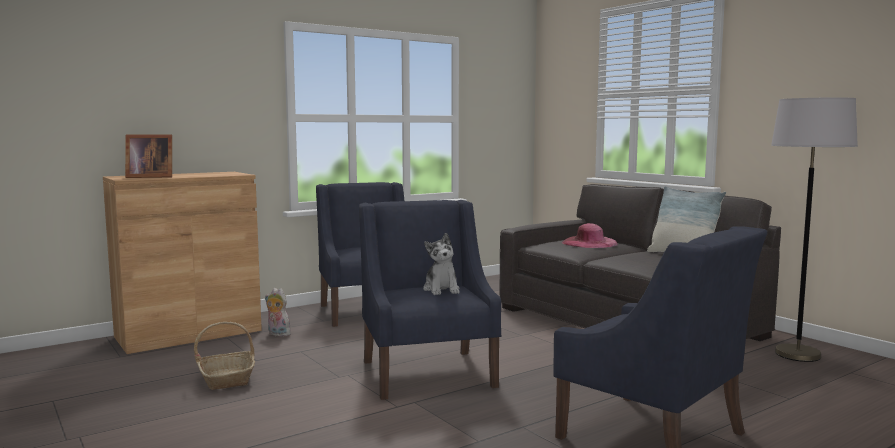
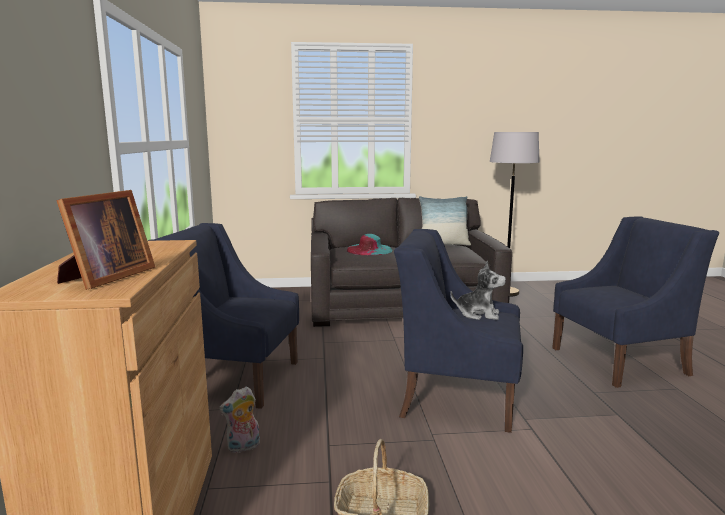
camera: 60 degrees left, 5 degrees up
(589, 243) = (369, 250): pink hat -> turquoise hat

